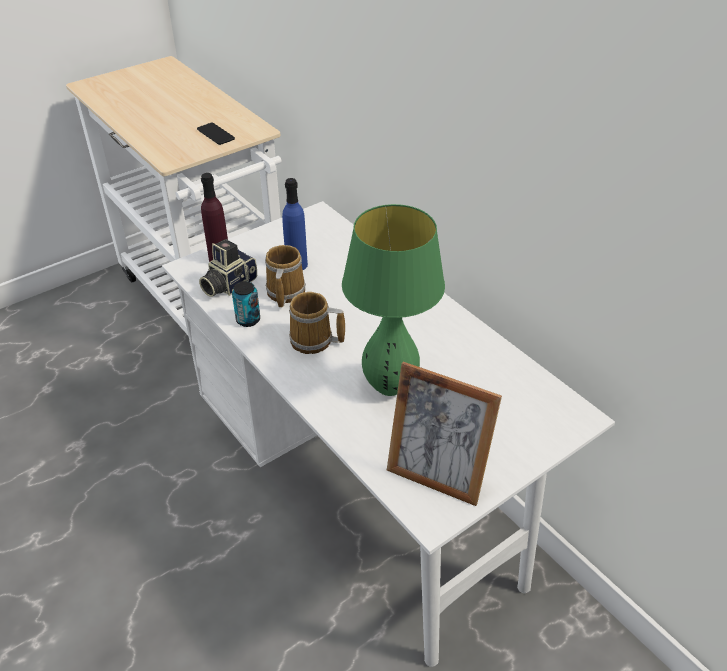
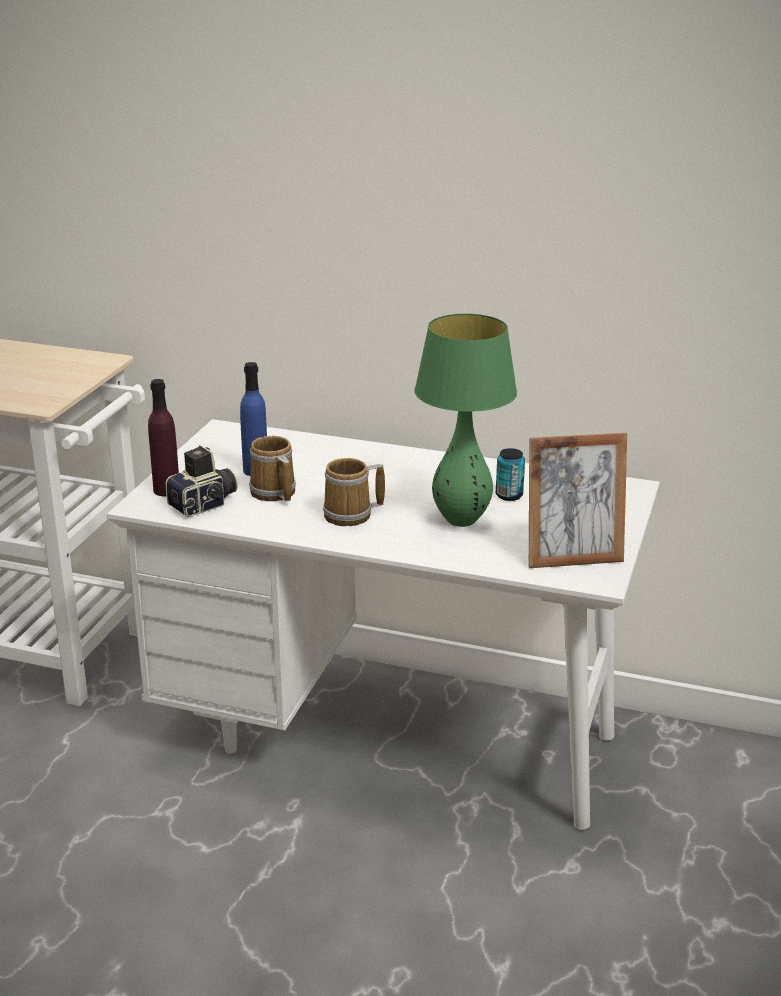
camera: 35 degrees left, 15 degrees down
(216, 134) = (62, 373): phone -> none
(228, 284) = (204, 505): camera -> camera turned 135 degrees counterclockwise
(248, 320) = (265, 522): can -> can (509, 495)

